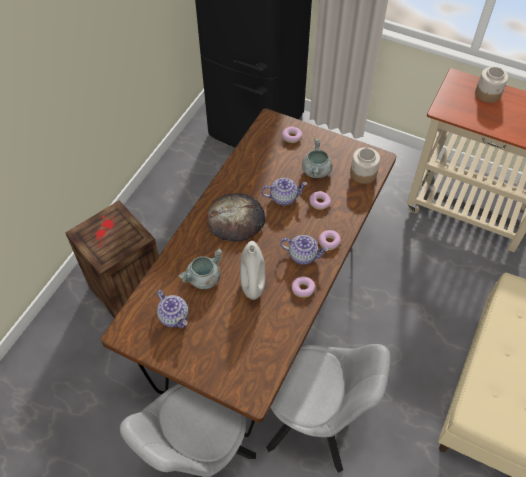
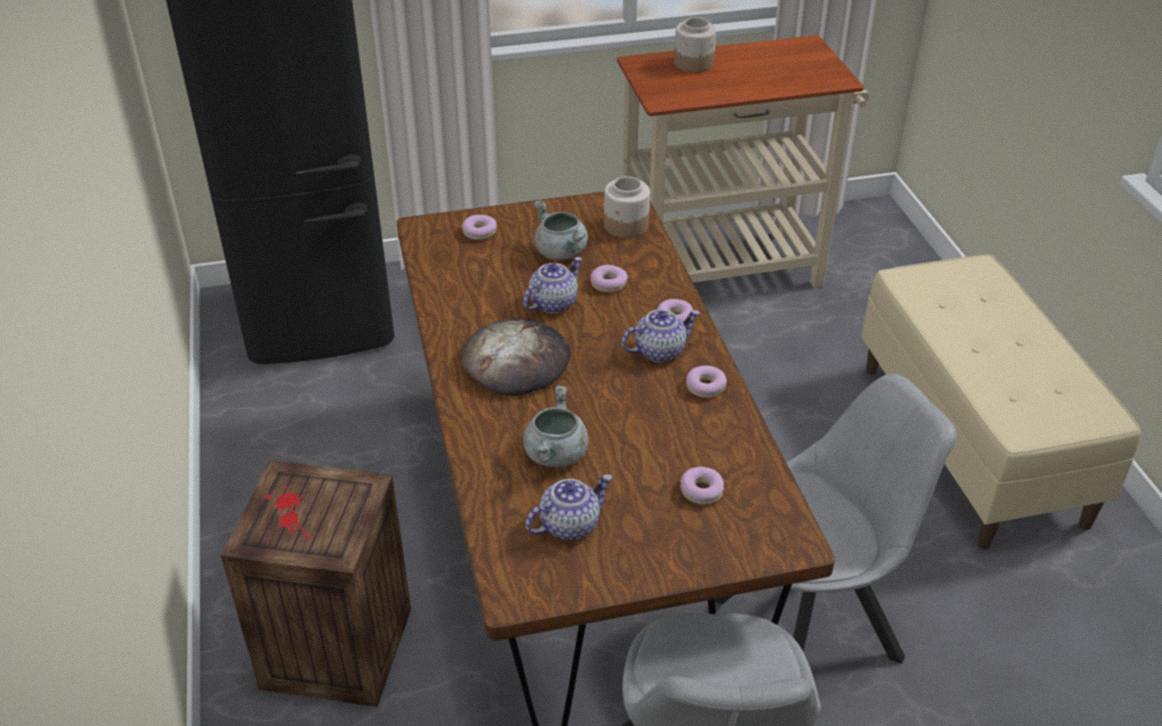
camera: 40 degrees left, 15 degrees down
(174, 316) = (569, 524): teapot -> teapot turned 45 degrees counterclockwise
(243, 341) = (701, 490): none -> donut
(252, 284) = (633, 420): white vase -> none

